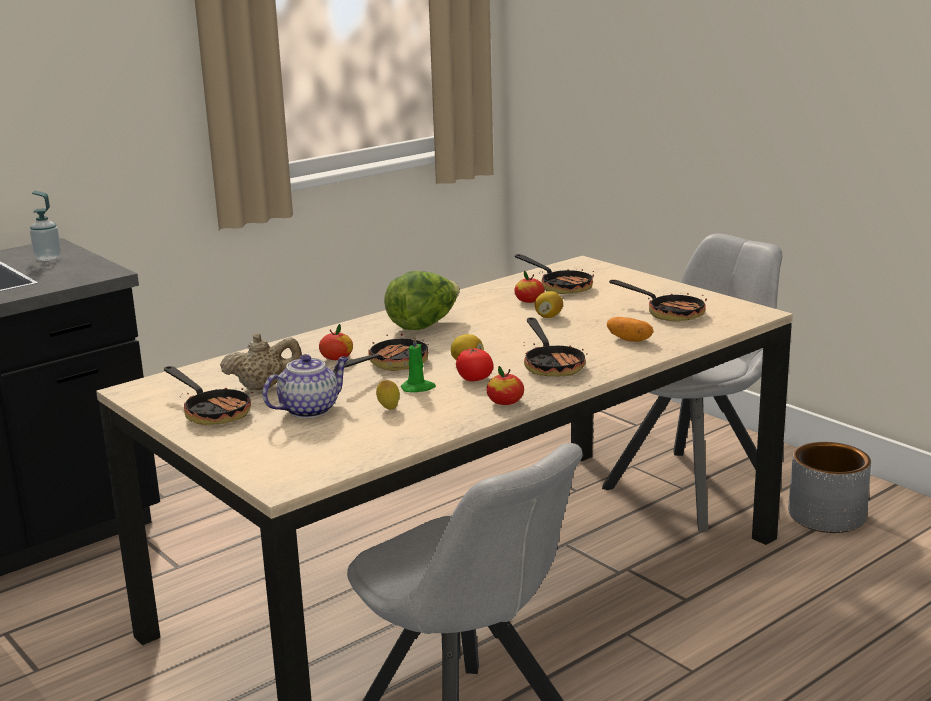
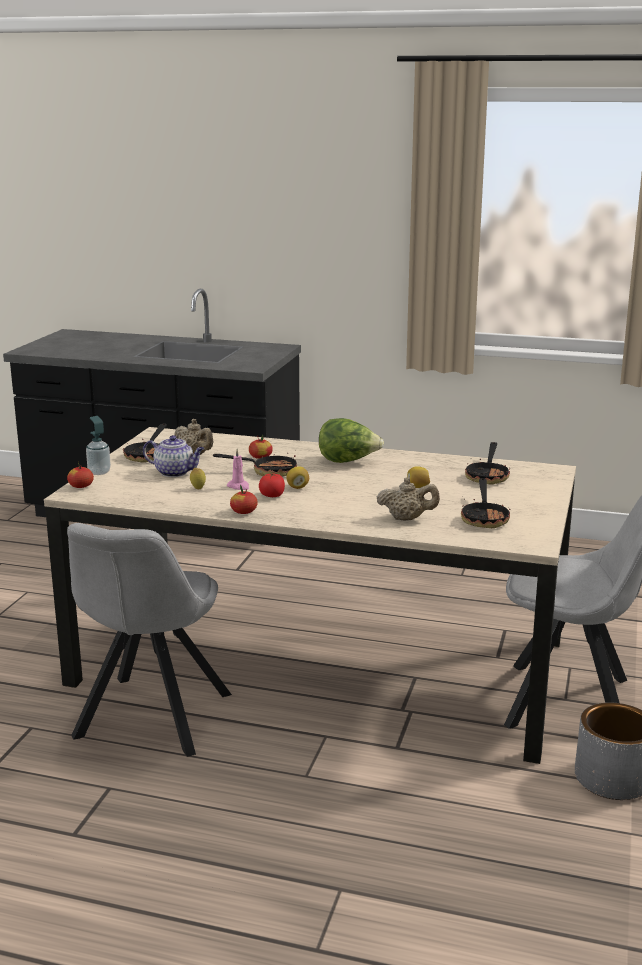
camera: 55 degrees right, 0 degrees up
(48, 258) = (261, 352): soap dispenser -> soap dispenser (99, 472)
(418, 388) = (239, 487): green candle -> pink candle
(529, 301) = (441, 475): apple -> apple (81, 486)
(552, 365) = (325, 509): frying pan -> none
(629, 339) = (407, 519): potato -> beige teapot

